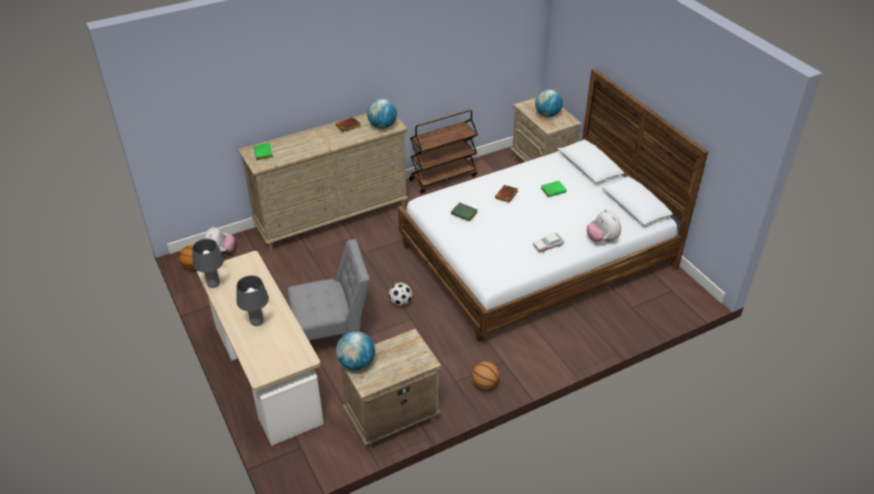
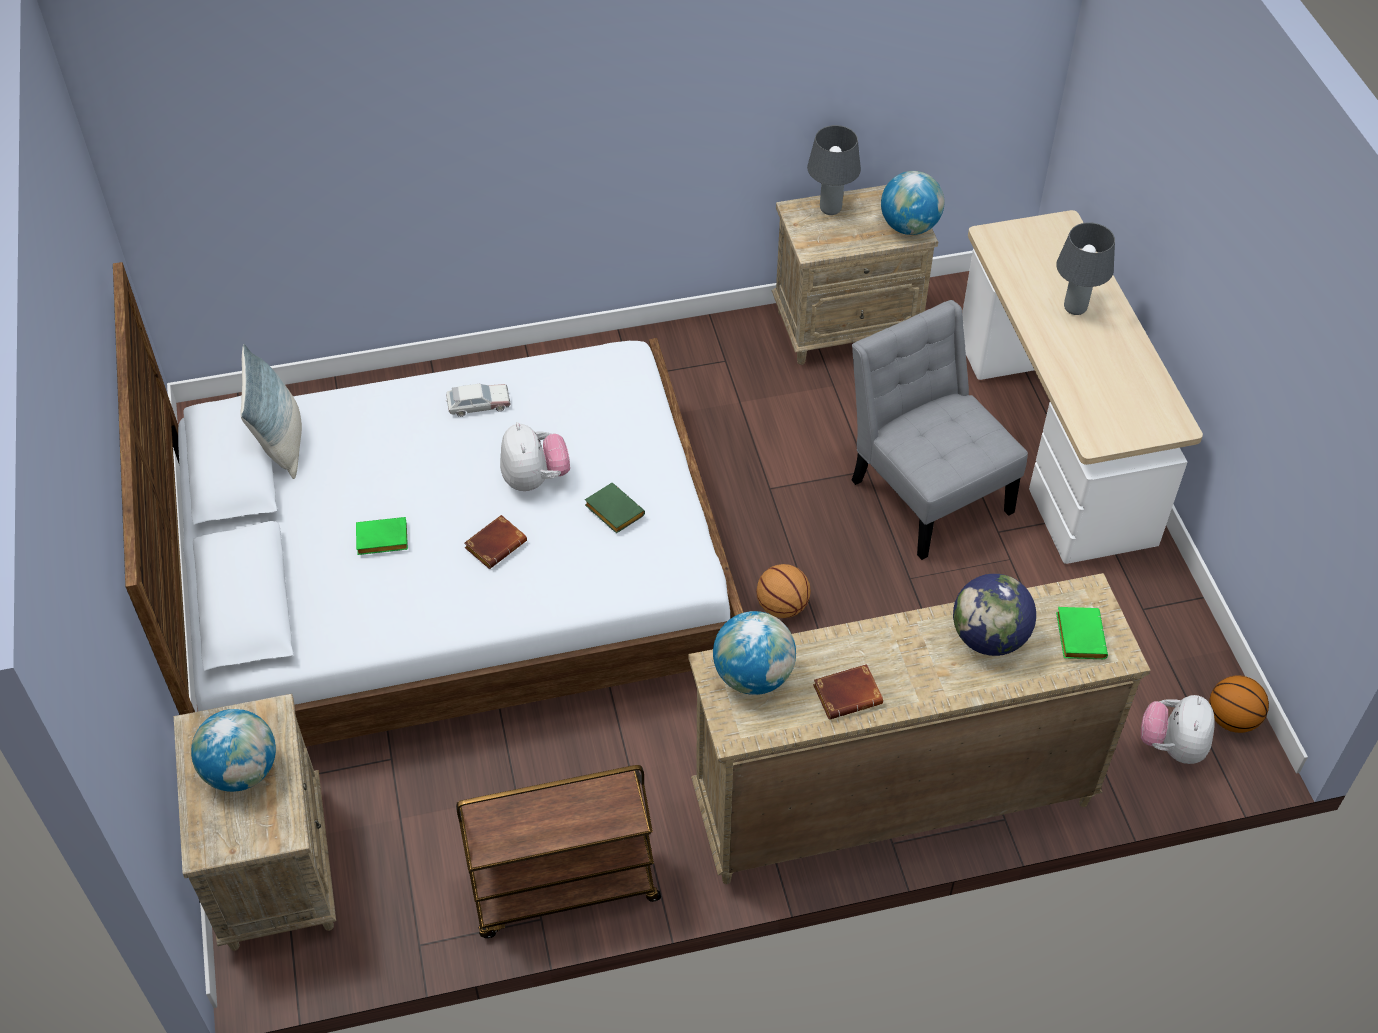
camera: 165 degrees left, 10 degrees up
(214, 284) = (1163, 396): grey table lamp -> grey table lamp (829, 209)
(298, 148) = (989, 638): none -> globe
(332, 333) = (926, 490): grey chair -> grey chair turned 60 degrees clockwise
(400, 302) = (780, 528): football -> none
(485, 384) = (678, 347): basketball -> basketball (782, 606)
(602, 239) = (363, 397): plush toy -> plush toy (535, 479)
(622, 216) = (281, 443): none -> pillow

